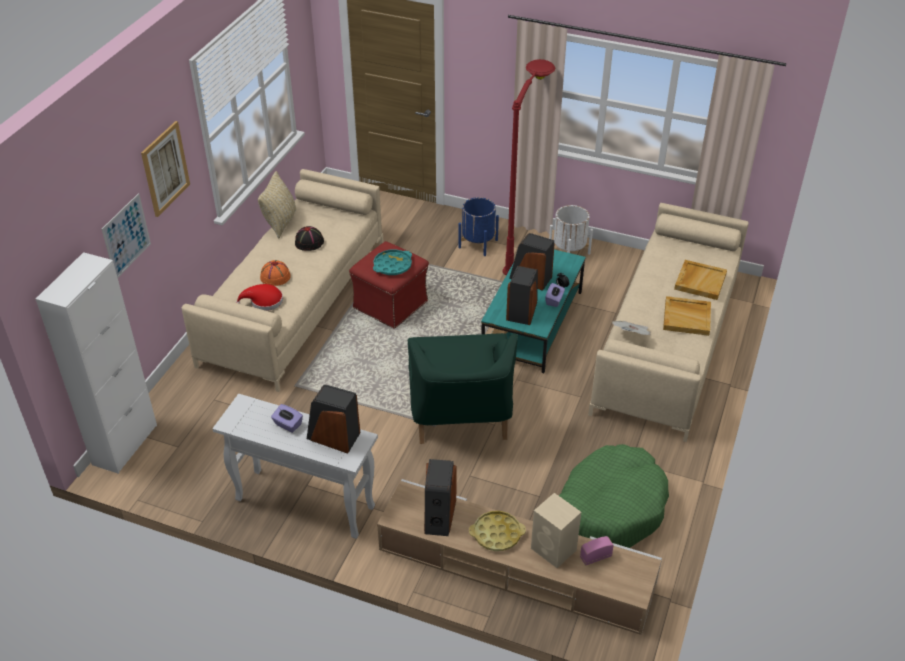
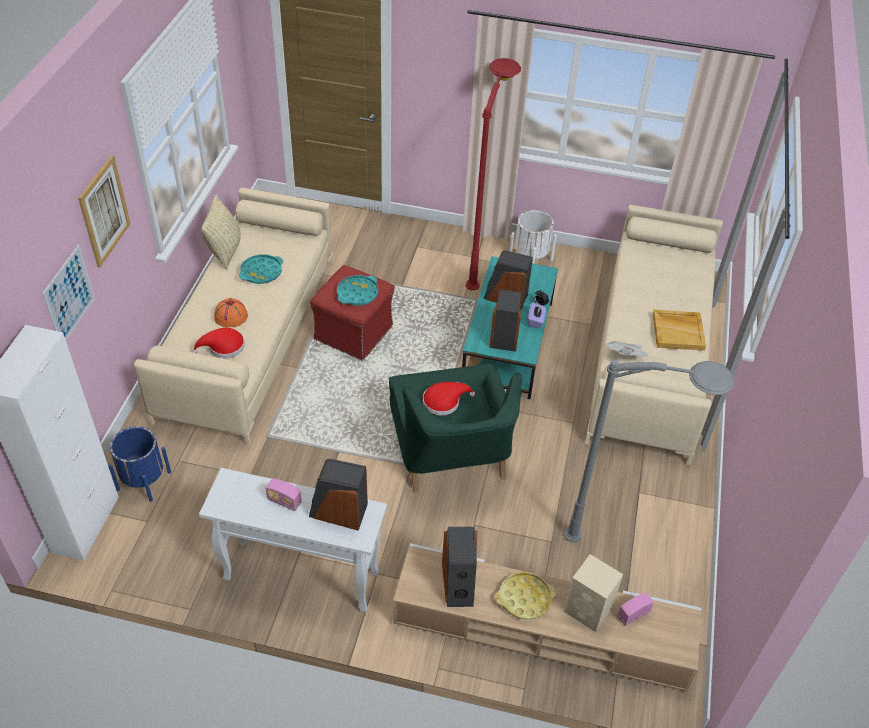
camera: 10 degrees left, 5 degrees up
(288, 424) = (284, 501): purple tissue box -> radio
(309, 242) = (261, 272): black hat -> turquoise tray
(453, 361) = (444, 401): none -> red hat
(478, 243) = (434, 256): blue planter -> blue planter (144, 480)
(610, 508) = (627, 548): green dog bed -> grey floor lamp
(700, 281) = (683, 289): beige tray -> none

